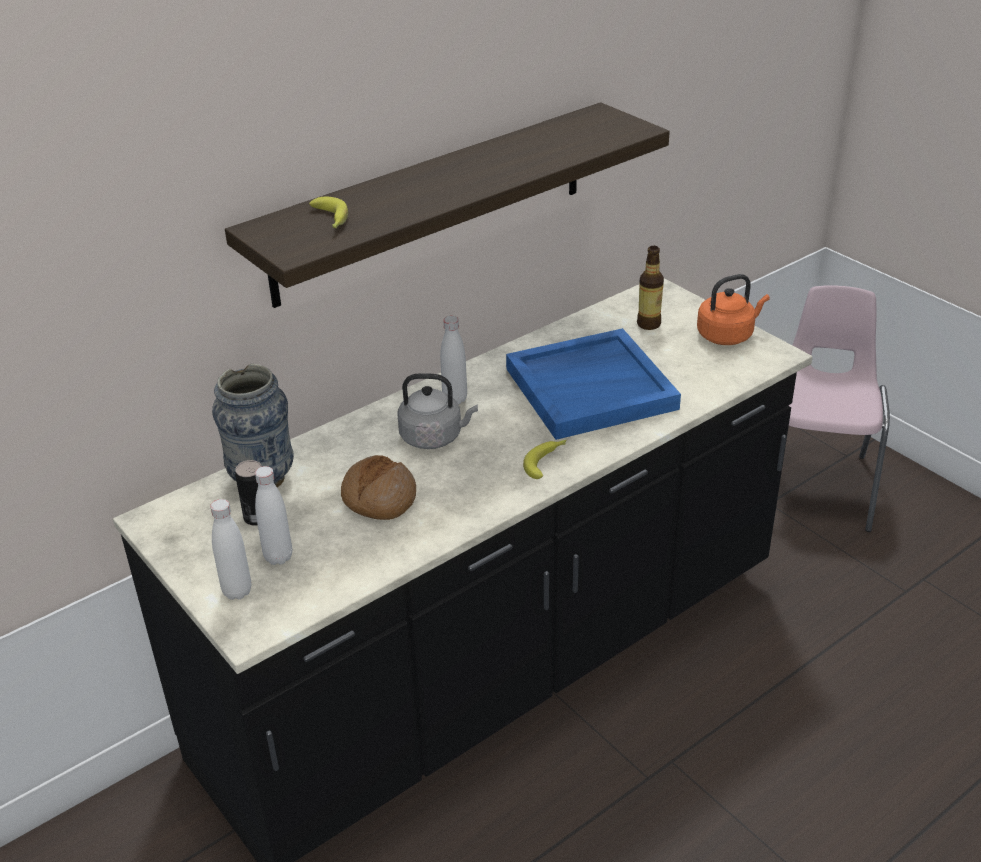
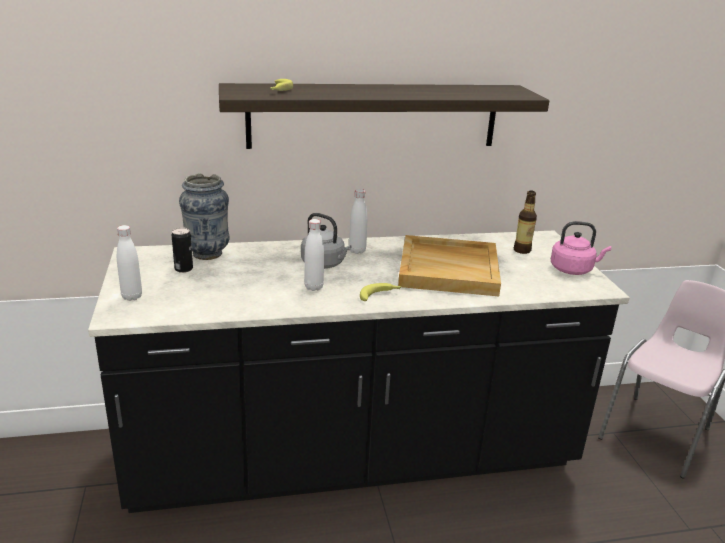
camera: 25 degrees right, 10 degrees down
(278, 557) = (172, 289): white bottle -> white bottle (313, 287)
(378, 498) = (259, 281): bread -> none
(591, 387) = (449, 269): blue tray -> beige tray
(727, 335) = (573, 270): orange kettle -> pink kettle

